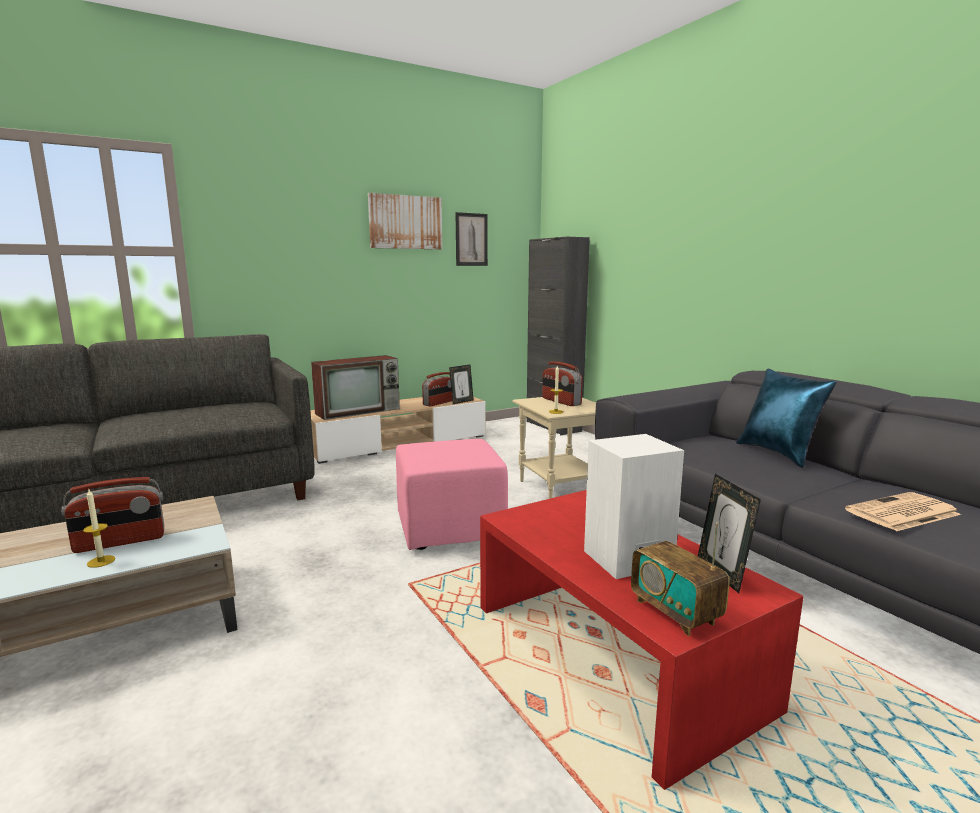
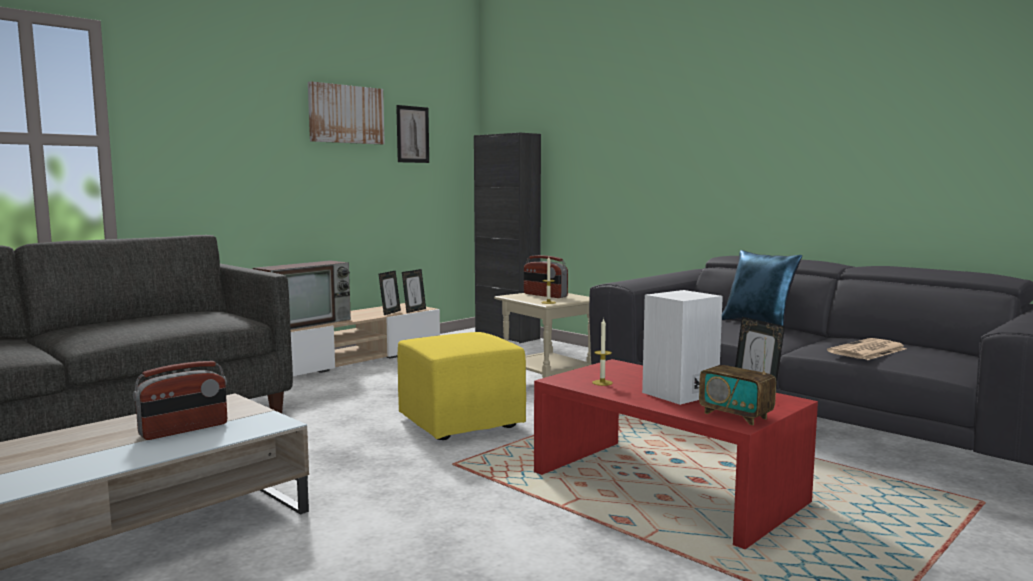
camera: 15 degrees left, 5 degrees down
(101, 561) = (184, 443): candle -> candle (602, 382)
(439, 403) = (390, 312): radio -> picture frame
(451, 528) = (462, 422): pink ottoman -> yellow ottoman

